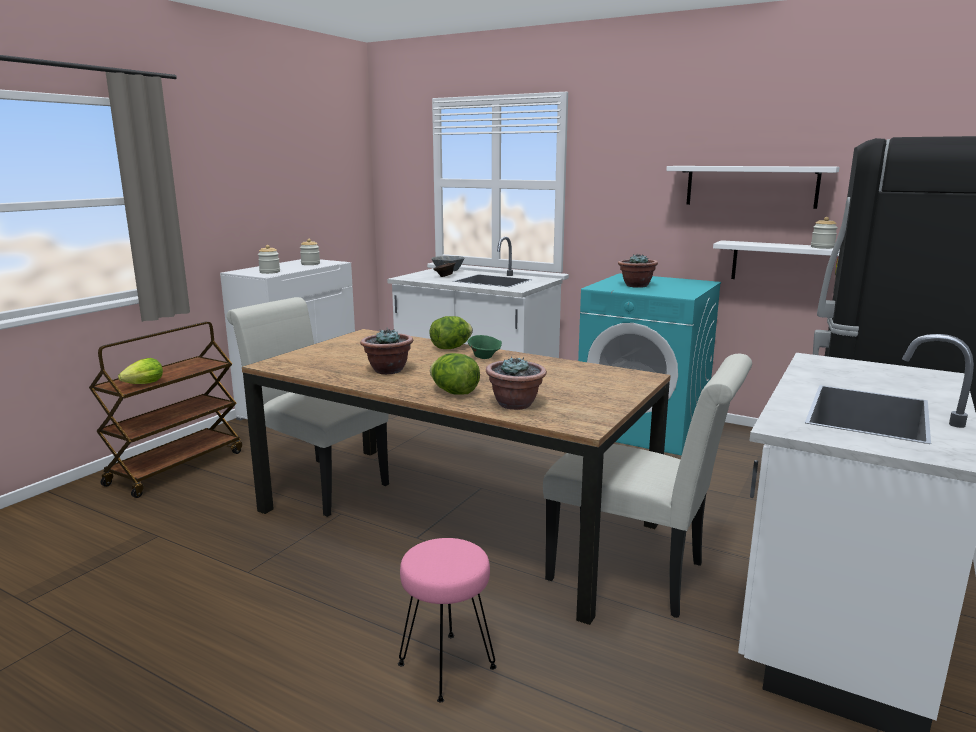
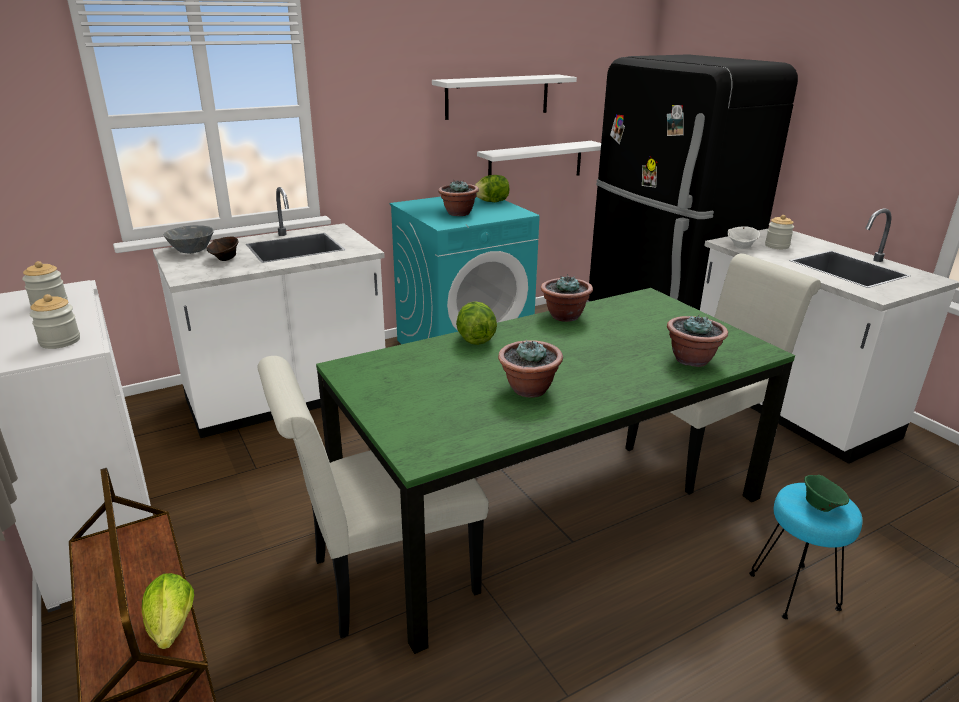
camera: 60 degrees left, 10 degrees up
(447, 667) = (795, 591): pink stool -> turquoise stool
(452, 517) = (549, 506): brown dining table -> green dining table
(454, 392) = (637, 375): lettuce -> lettuce (491, 202)
(484, 357) = (530, 334): green bowl -> green bowl (820, 505)
(538, 360) = (564, 316): none -> potted plant
(812, 365) = (741, 247): none -> white bowl
(822, 247) = (560, 146): jar -> jar (777, 246)

